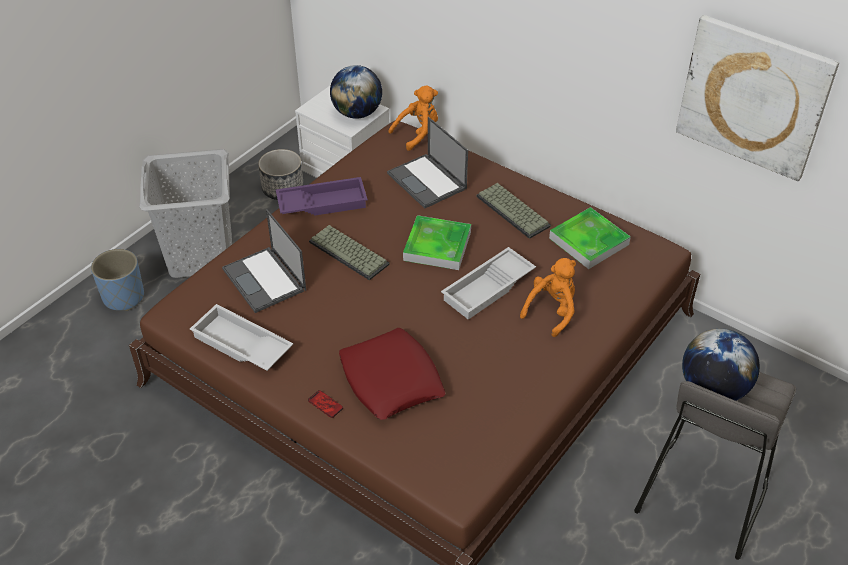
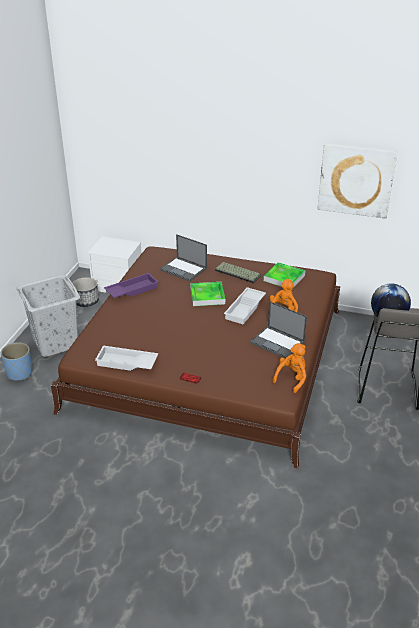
camera: 20 degrees left, 10 degrees down
(265, 280) = (121, 331): laptop -> laptop (278, 342)
(350, 253) = (162, 308): keyboard -> none
(357, 113) = (124, 247): globe -> none
(391, 380) = (219, 359): red pillow -> none
(418, 133) = (165, 249): orange plush toy -> orange plush toy (292, 378)

